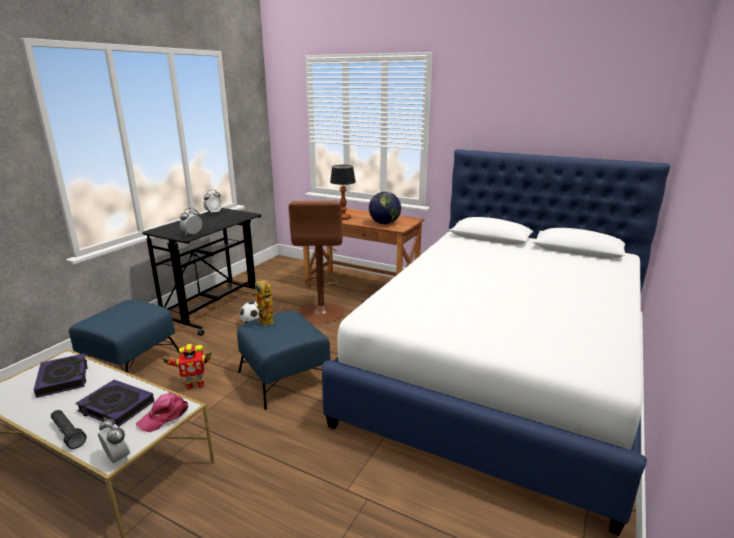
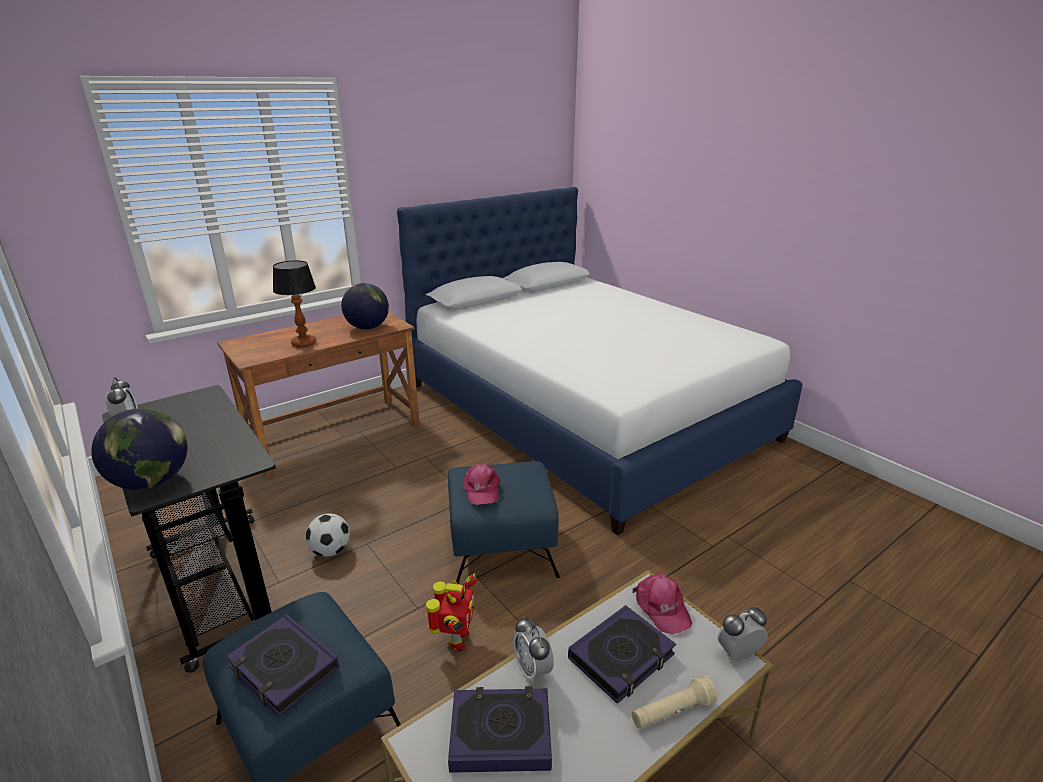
camera: 65 degrees left, 5 degrees up
(68, 434) = (671, 712): black flashlight -> beige flashlight
(109, 314) = (284, 668): none -> book
(164, 228) = (152, 482): none -> globe
(192, 234) = (243, 454): alarm clock -> alarm clock (532, 669)
(269, 322) = (481, 489): toy robot -> pink cap
(321, 313) = (365, 483): brown stool -> none

